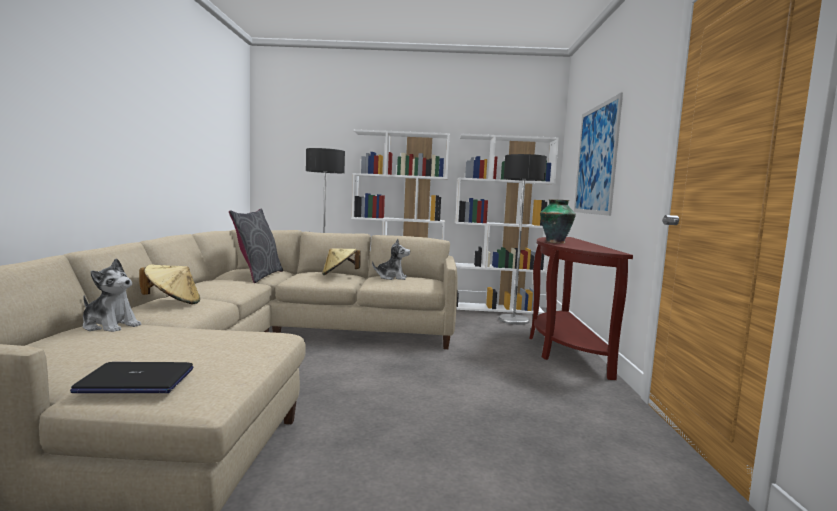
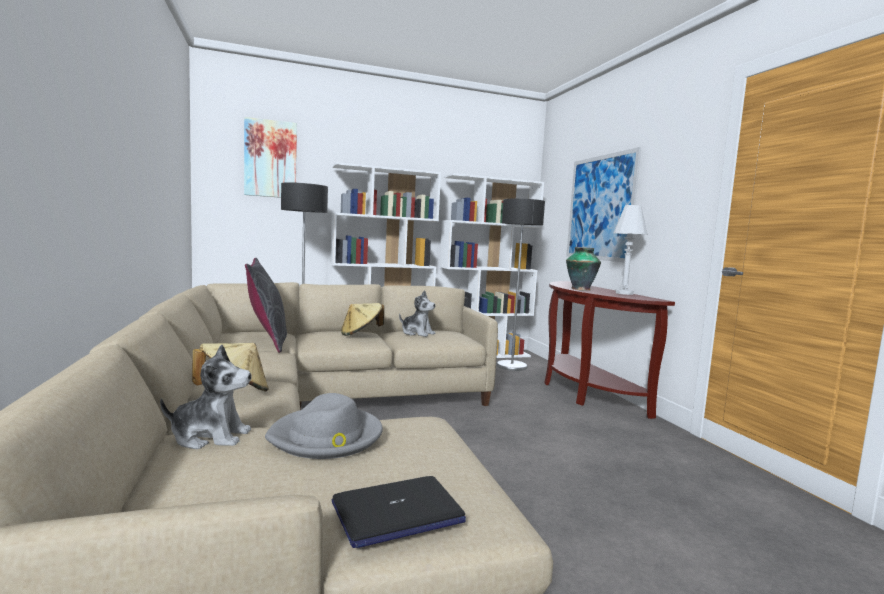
camera: 20 degrees left, 0 degrees up
(175, 334) = (327, 437): none -> grey hat
(308, 130) = (270, 159): none -> picture
(392, 278) = (417, 333): plush toy -> plush toy turned 45 degrees clockwise
(595, 247) = (624, 293): none -> white table lamp

